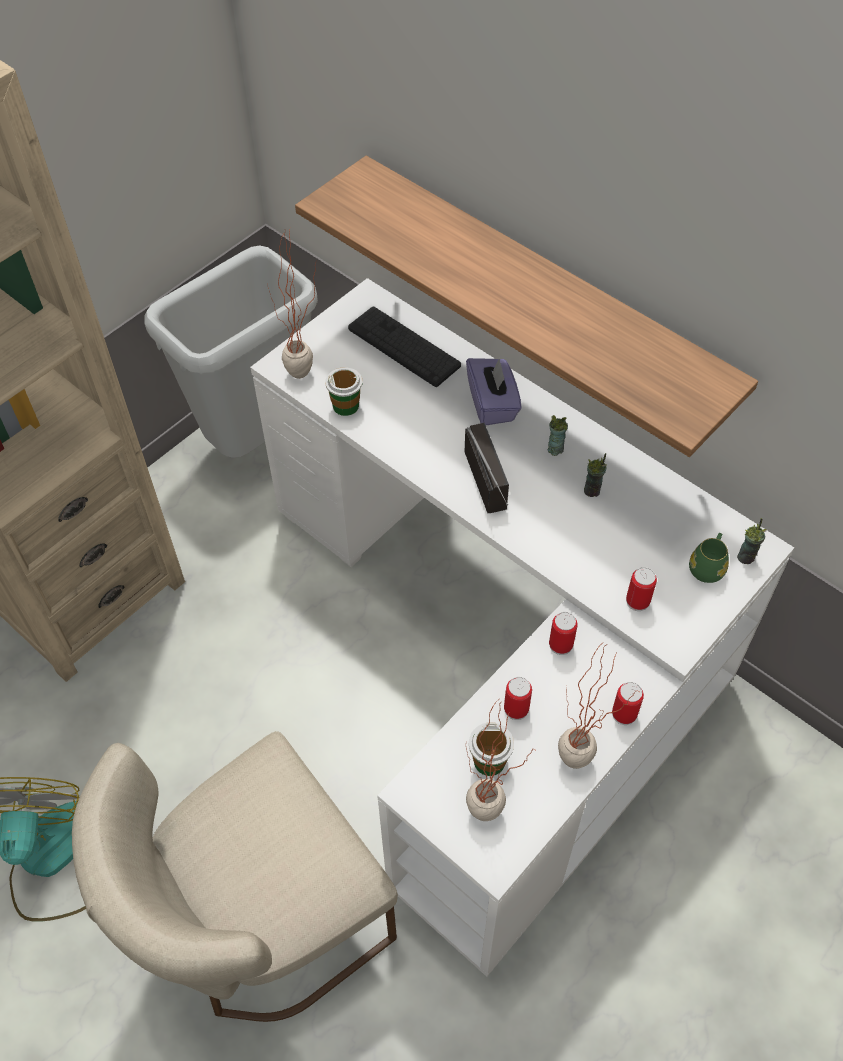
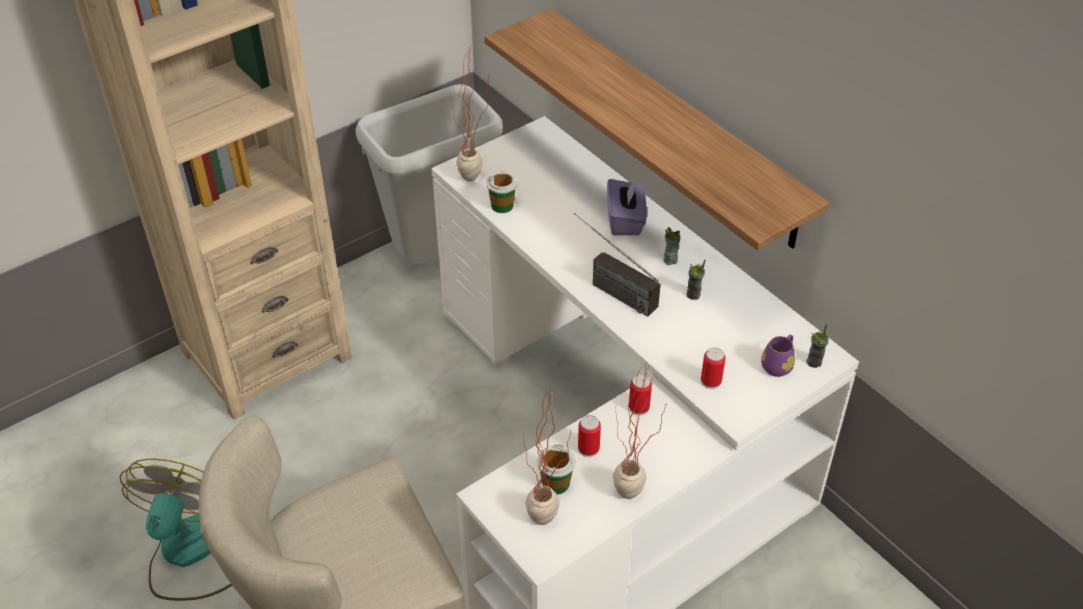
camera: 10 degrees right, 10 degrees down
(403, 347) = (561, 169): keyboard -> none
(494, 497) = (608, 288): radio -> radio turned 135 degrees clockwise
(624, 714) = (679, 467): can -> none
(707, 566) = (778, 364): green mug -> purple mug

